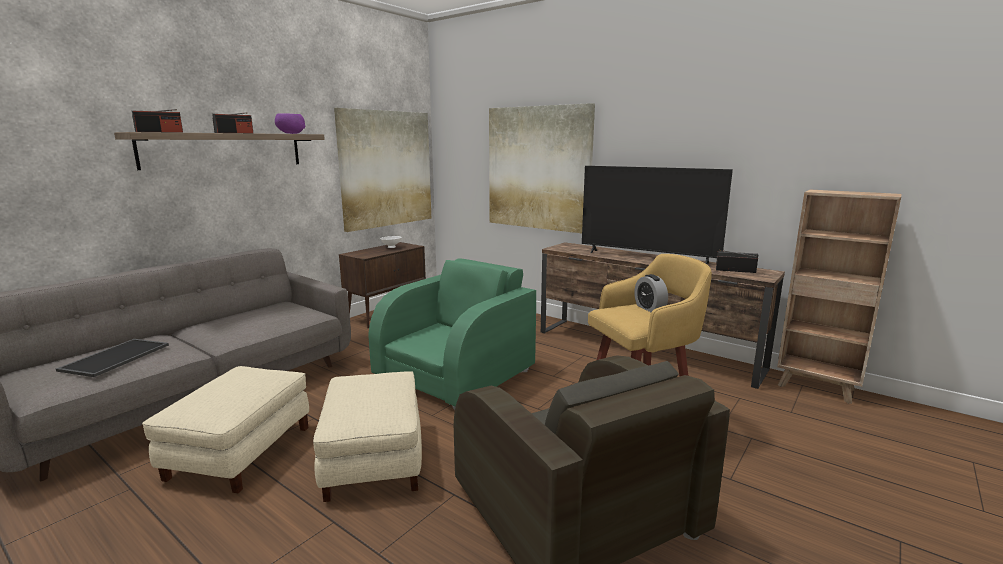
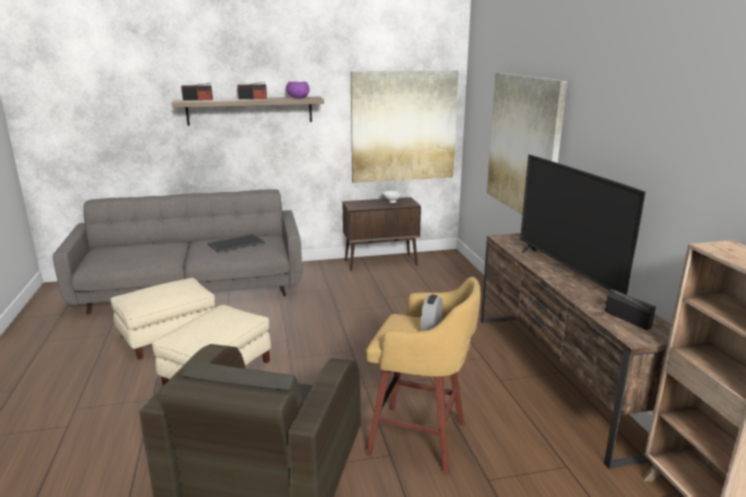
camera: 40 degrees right, 5 degrees up
(115, 357) = (138, 252): tray -> tray (236, 243)
(456, 374) = (352, 333): green armchair -> none

